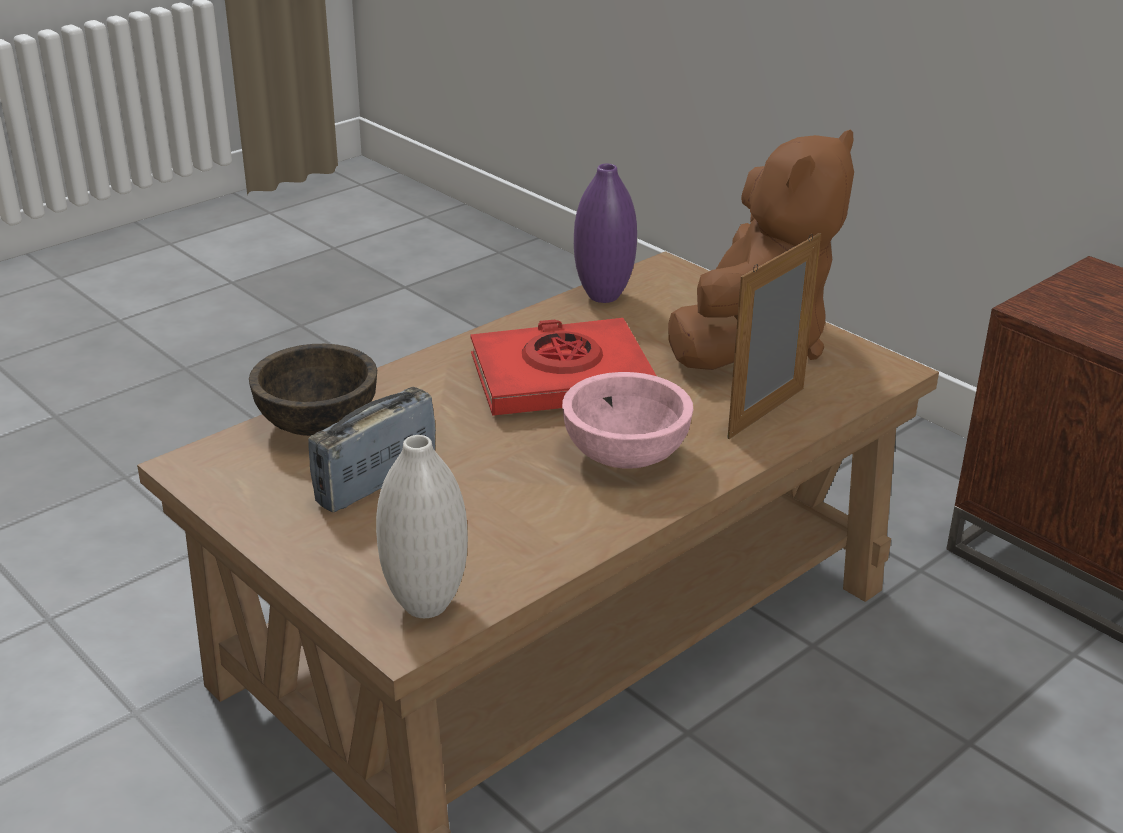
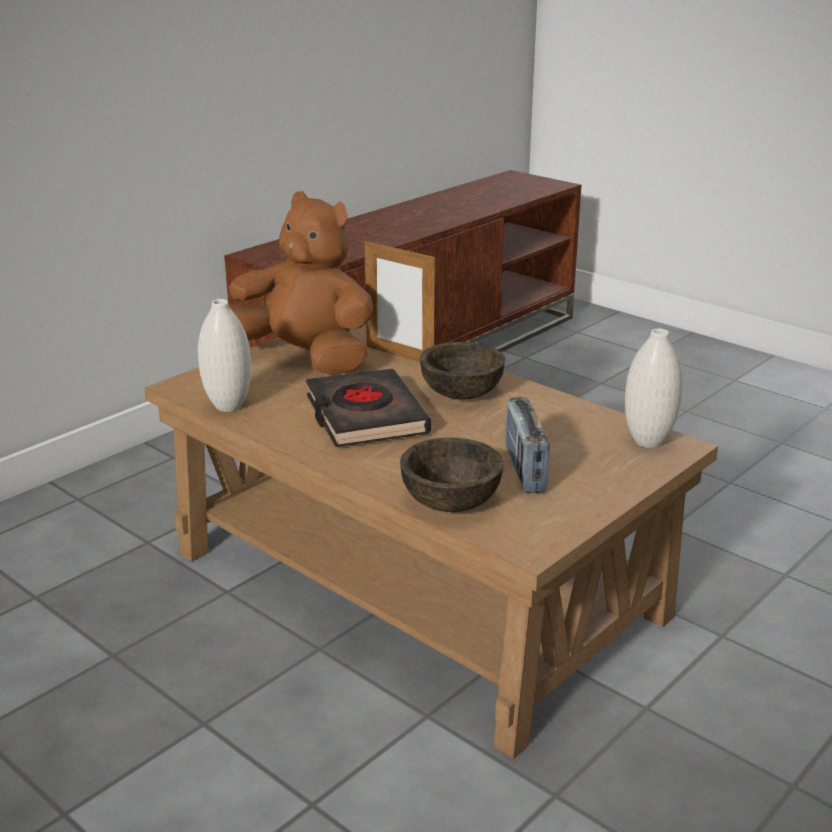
camera: 95 degrees left, 5 degrees down
(376, 482) = (524, 470): radio -> radio turned 45 degrees clockwise
(561, 379) = (365, 416): red book -> black book
(603, 296) = (228, 406): purple vase -> white vase
(626, 454) = (461, 393): pink bowl -> brown bowl

